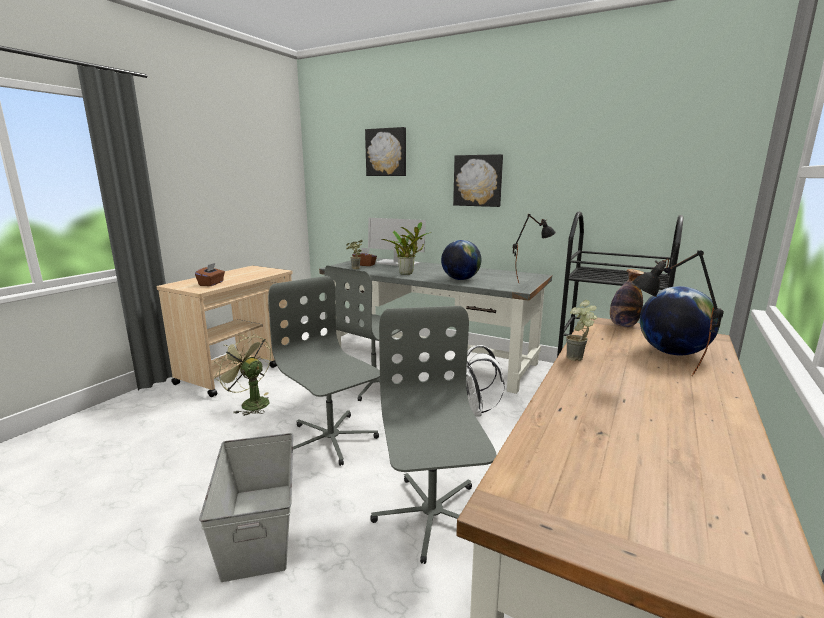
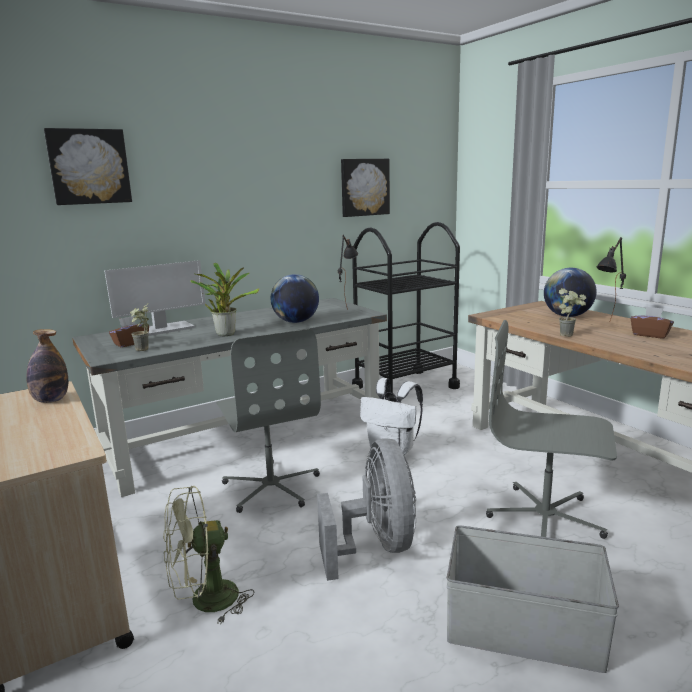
camera: 60 degrees left, 0 degrees up
(211, 284) = (43, 442): brown tissue box -> brown tissue box (650, 335)
(330, 439) = (376, 546): grey office chair -> grey fan
(478, 180) = (238, 203): picture -> picture (364, 187)
(623, 325) = (503, 312): bottle -> bottle (51, 400)

